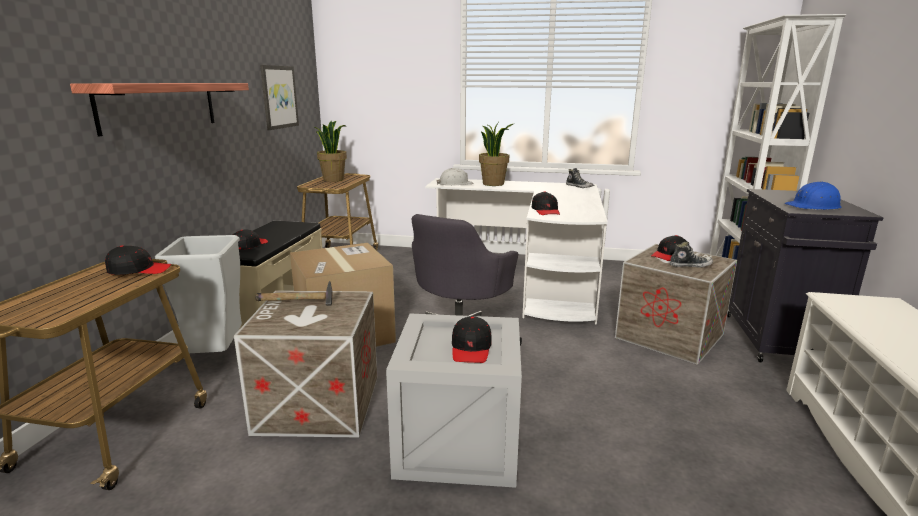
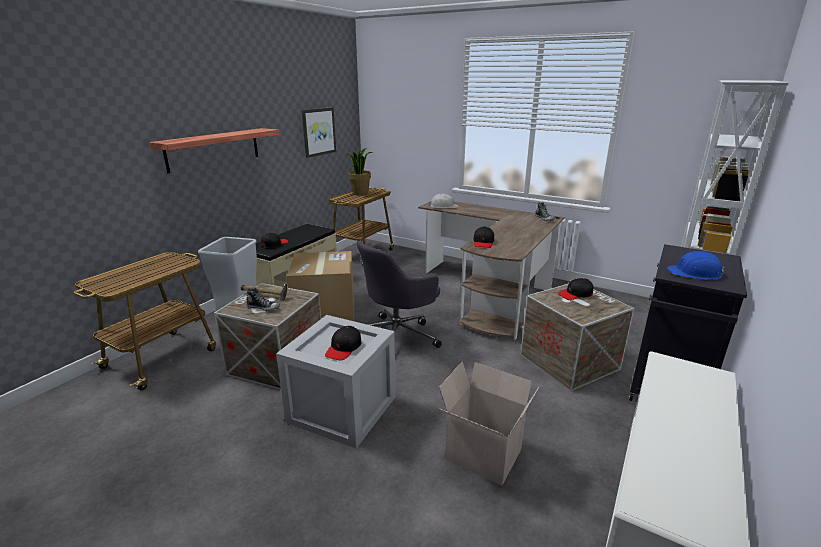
camera: 20 degrees right, 5 degrees up
(139, 270) = (177, 261): black cap -> none
(493, 184) = (474, 209): potted plant -> none
(530, 280) = (491, 293): white desk -> brown desk
(670, 456) = (481, 456): none -> cardboard box
(690, 265) = (582, 307): shoe -> shoe (263, 307)

